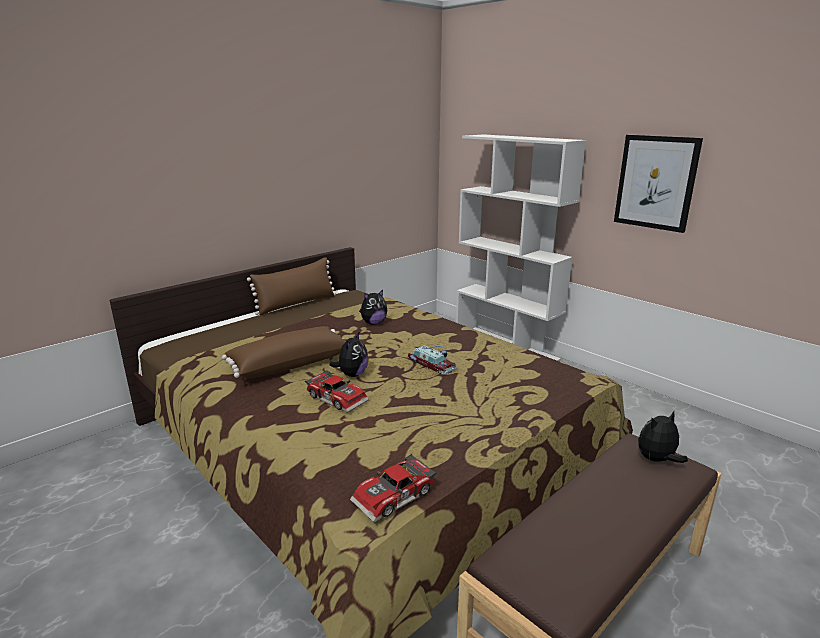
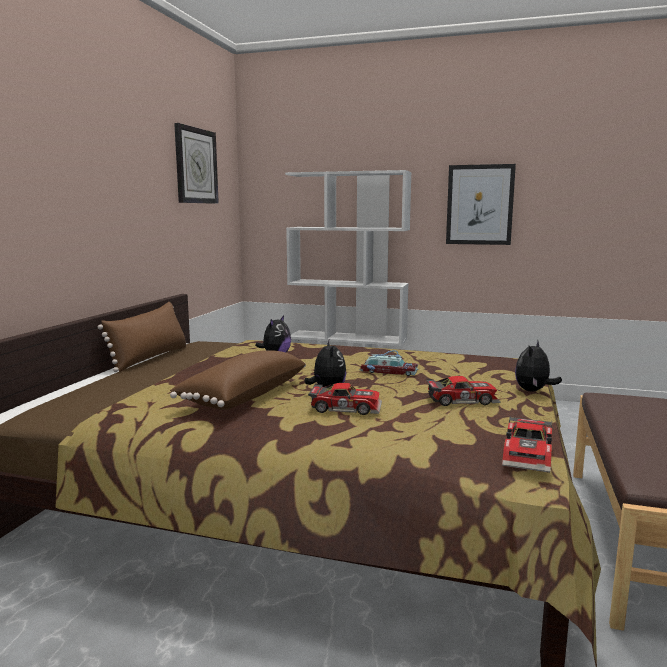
camera: 30 degrees left, 10 degrees down
(379, 131) = (196, 166): none -> wall clock
(439, 415) = (461, 399): none -> toy car
(657, 460) = (629, 401): plush toy -> plush toy (533, 391)

